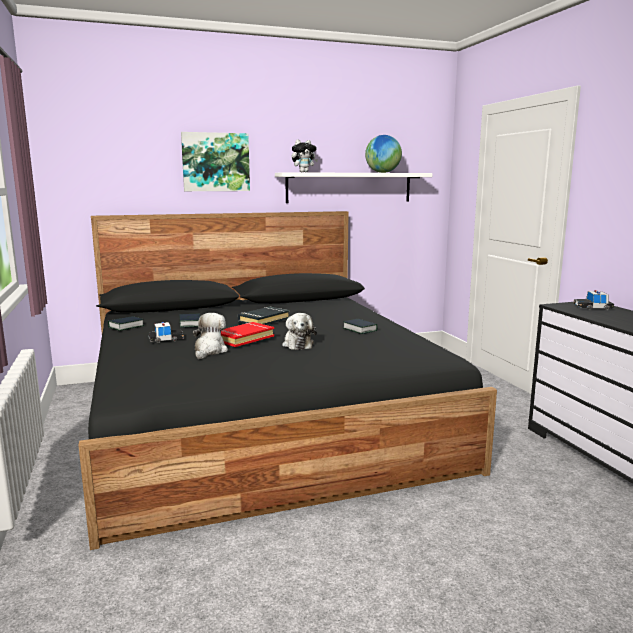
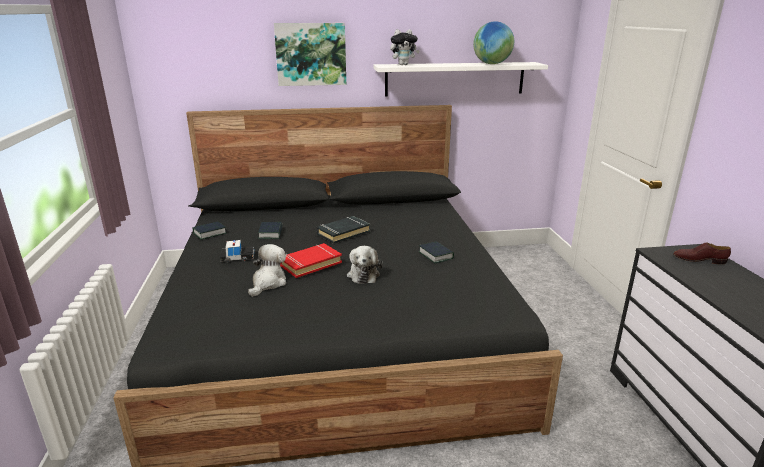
camera: 10 degrees right, 10 degrees up
(593, 307) = (699, 260): toy car -> brown shoe

